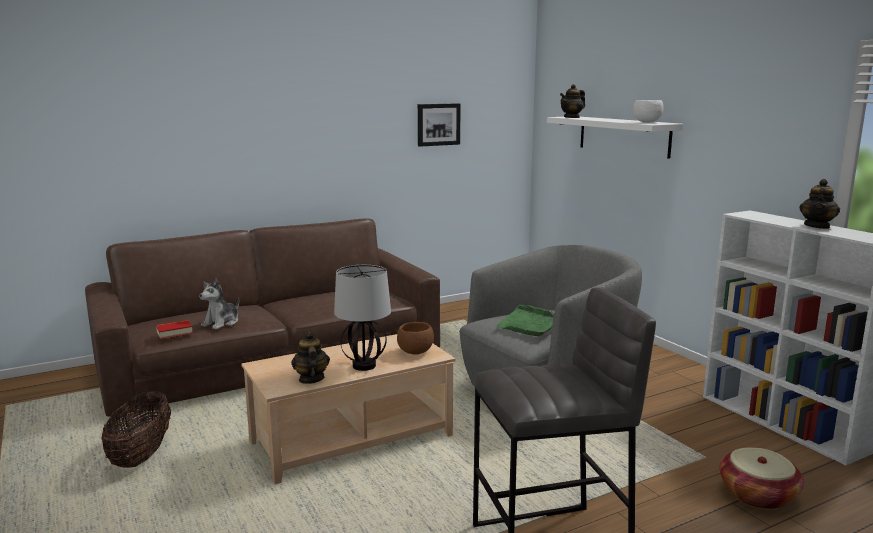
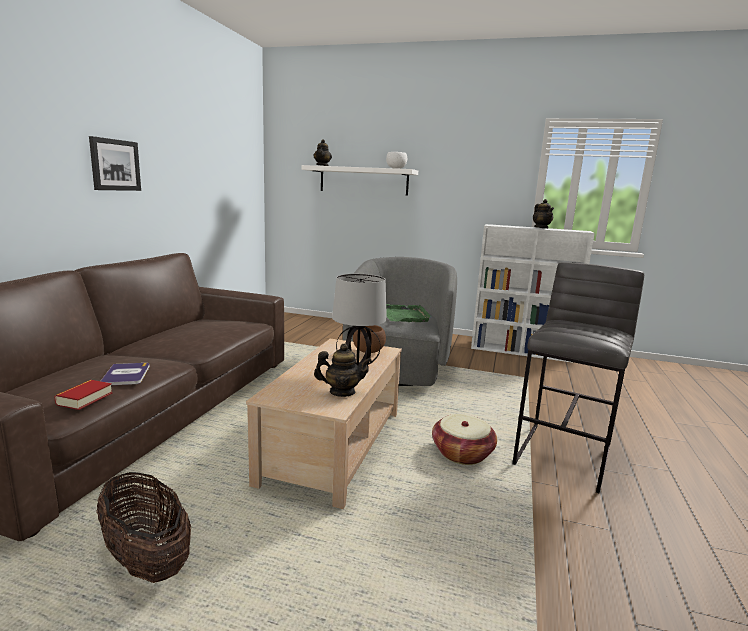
camera: 45 degrees left, 0 degrees up
(221, 323) = (126, 375): plush toy -> book
(311, 379) = (342, 392): teapot -> teapot turned 150 degrees clockwise
(438, 124) = (210, 166): picture -> picture (115, 165)
(757, 495) = (575, 388): basket -> basket (462, 453)

